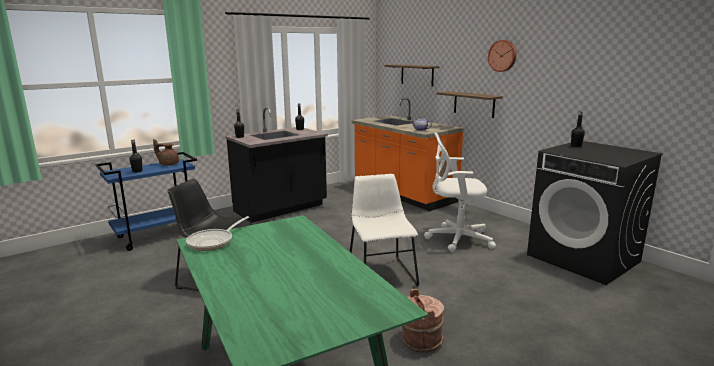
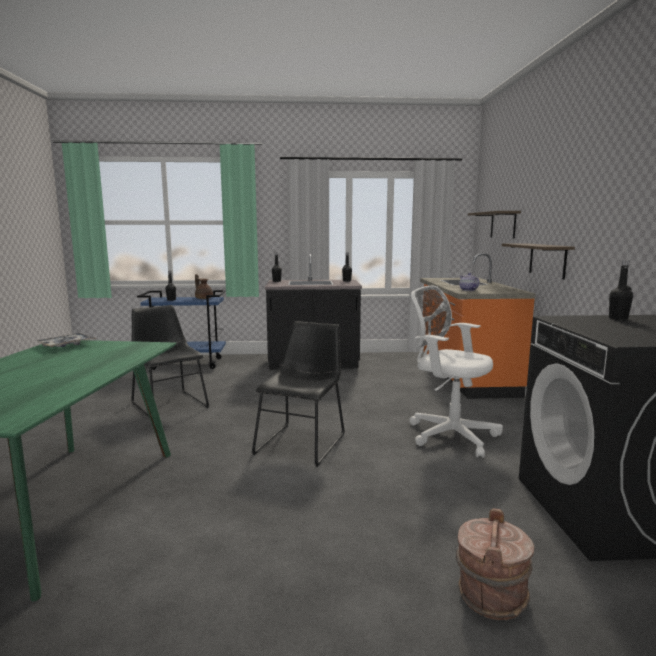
camera: 35 degrees right, 5 degrees down
(213, 241) = (66, 345): frying pan -> tray
(381, 273) = (302, 442): white chair -> black chair
(420, 341) = (223, 517): brown bucket -> brown bucket (490, 595)
(502, 56) = (577, 187): wall clock -> none

